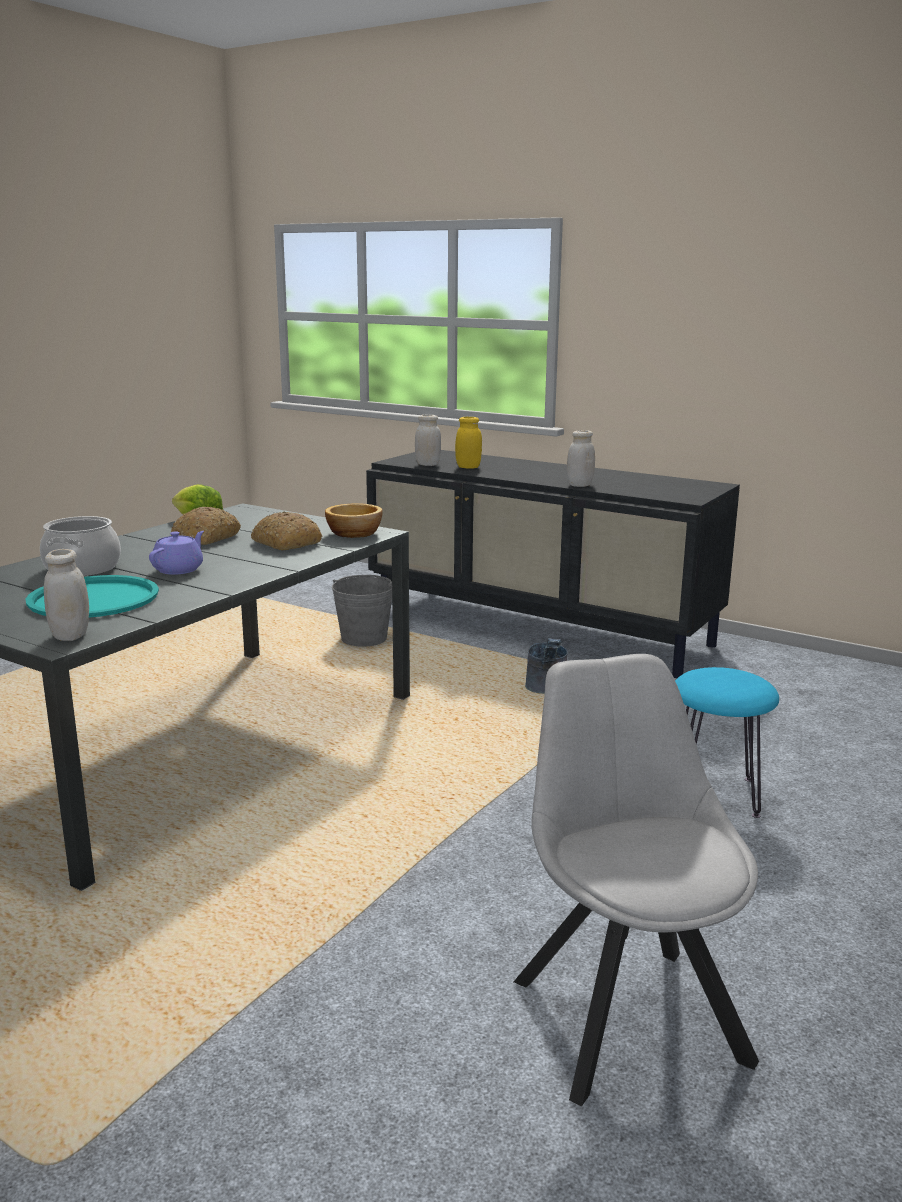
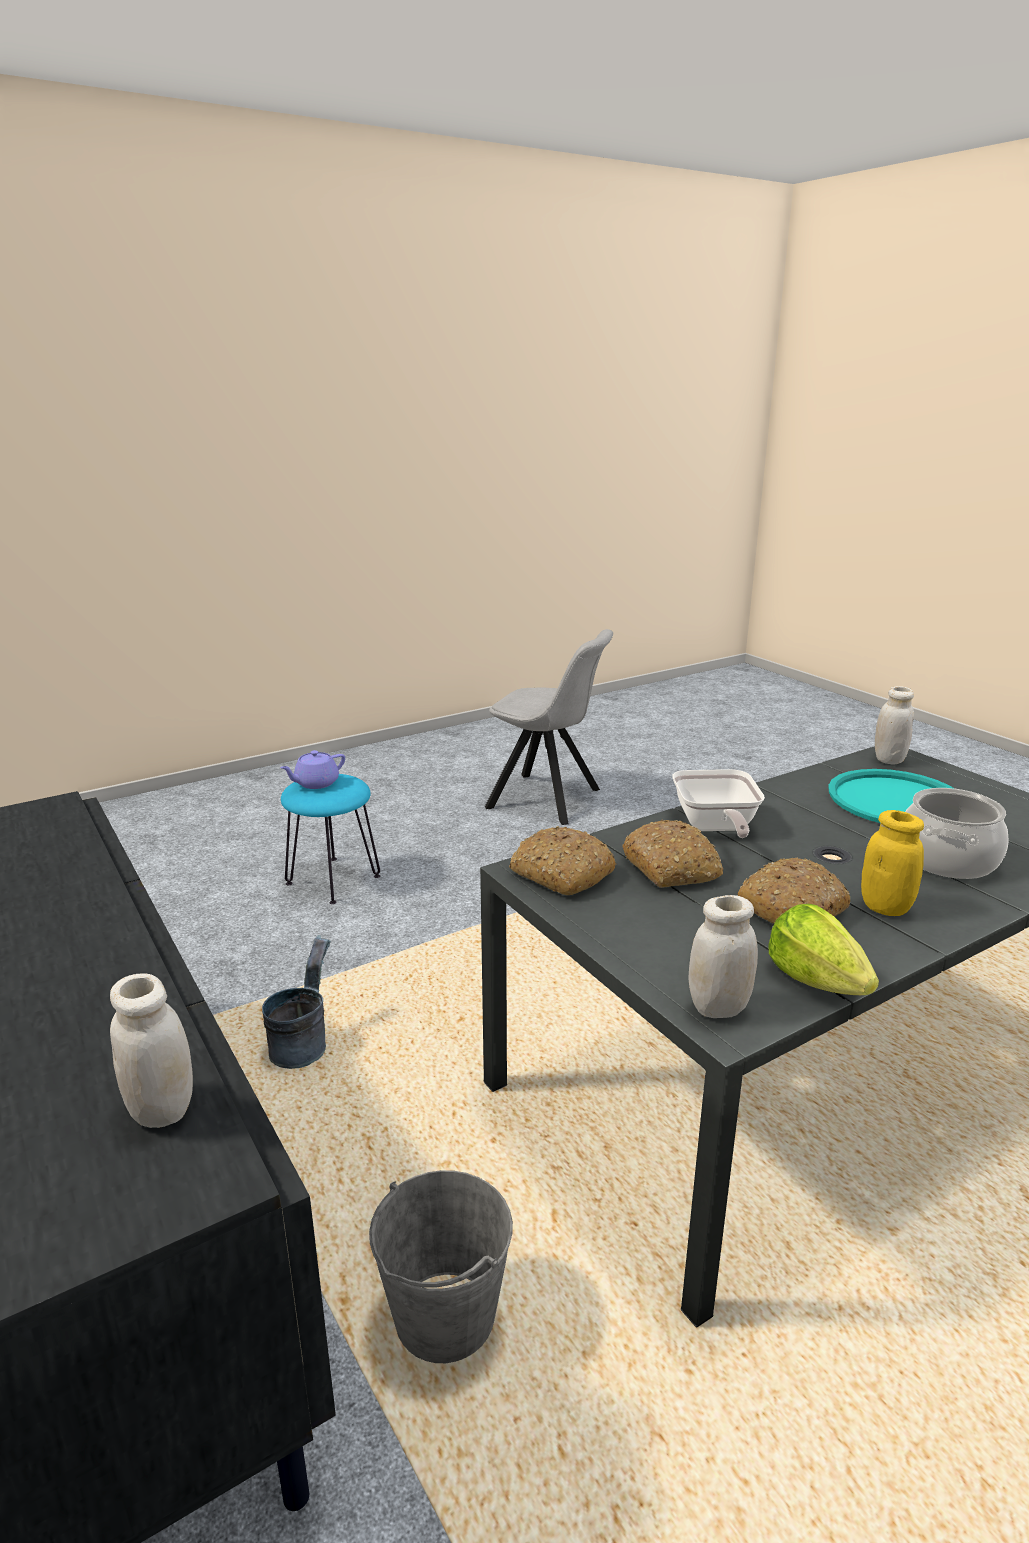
camera: 155 degrees left, 5 degrees up
(179, 569) = (816, 832): purple teapot -> purple teapot (315, 783)
(260, 563) = (715, 828): none -> frying pan
(355, 533) = (561, 874): bowl -> bread
(468, 467) = (103, 1051): yellow jar -> yellow jar (885, 907)
(579, 485) = (84, 886): white jar -> white jar (718, 1007)
(626, 1015) = (547, 799): grey chair -> grey chair turned 75 degrees counterclockwise

